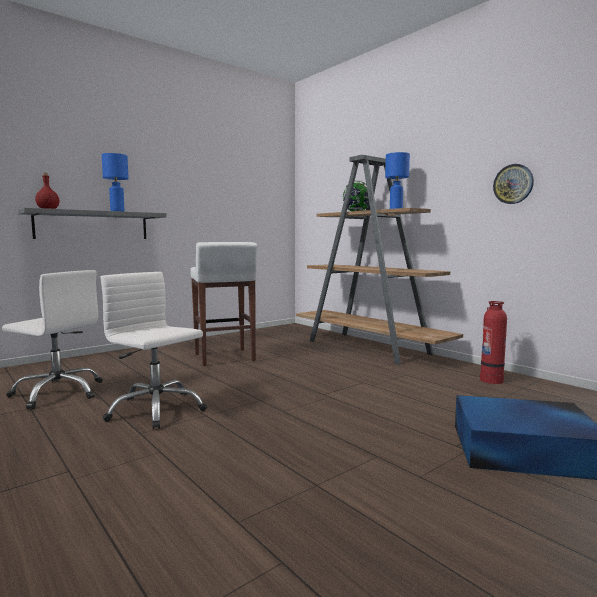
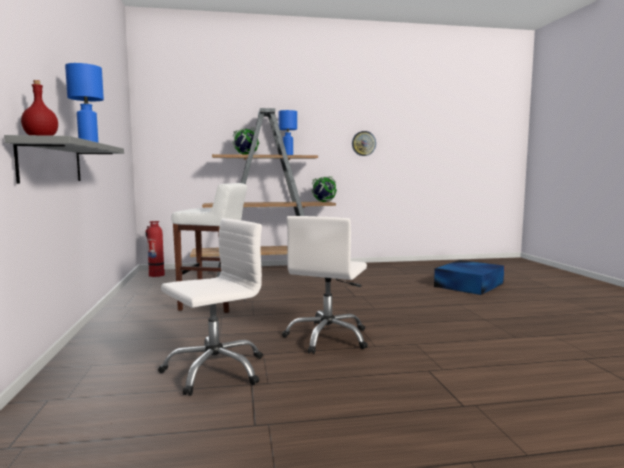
camera: 60 degrees left, 0 degrees up
(156, 410) = (328, 338): white office chair -> white office chair turned 45 degrees counterclockwise
(428, 271) = (324, 202): none -> globe
(491, 380) = (376, 267): fire extinguisher -> fire extinguisher (156, 275)

